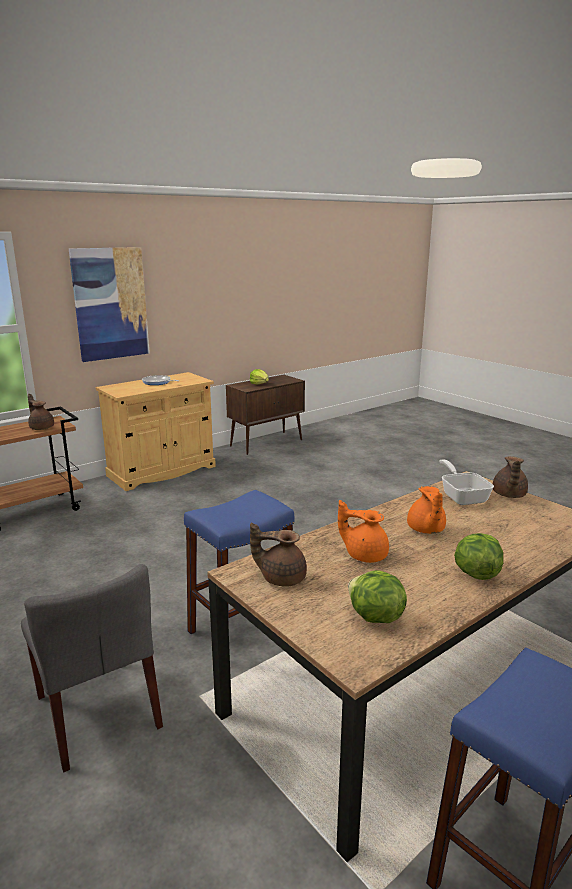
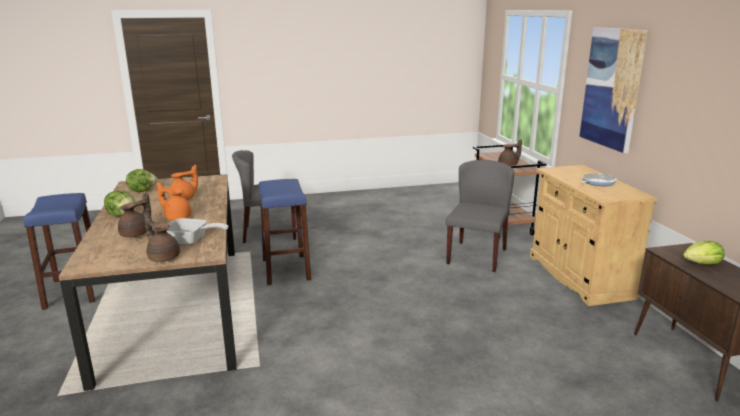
camera: 115 degrees right, 0 degrees up
(134, 514) = (476, 256): none -> grey chair
(281, 577) = (198, 183): brown teapot -> brown teapot (136, 234)

